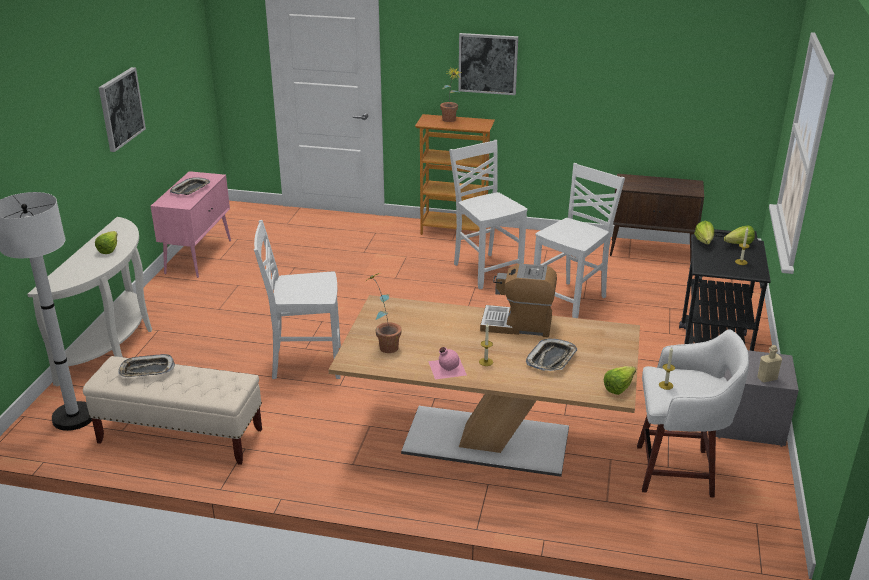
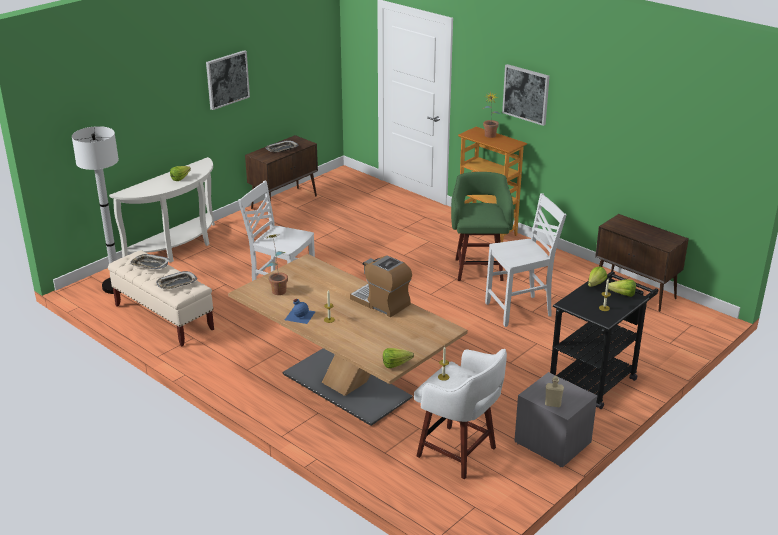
camera: 30 degrees right, 0 degrees up
(199, 256) = (284, 202): pink cabinet -> brown cabinet
(446, 368) = (299, 315): pink bottle -> blue bottle
(486, 270) = (478, 268): white chair -> green stool
(551, 359) = (374, 332): tray -> tray (176, 283)

